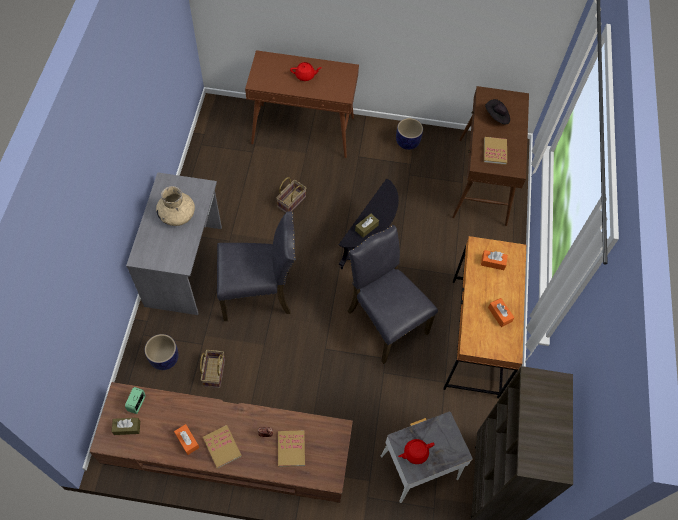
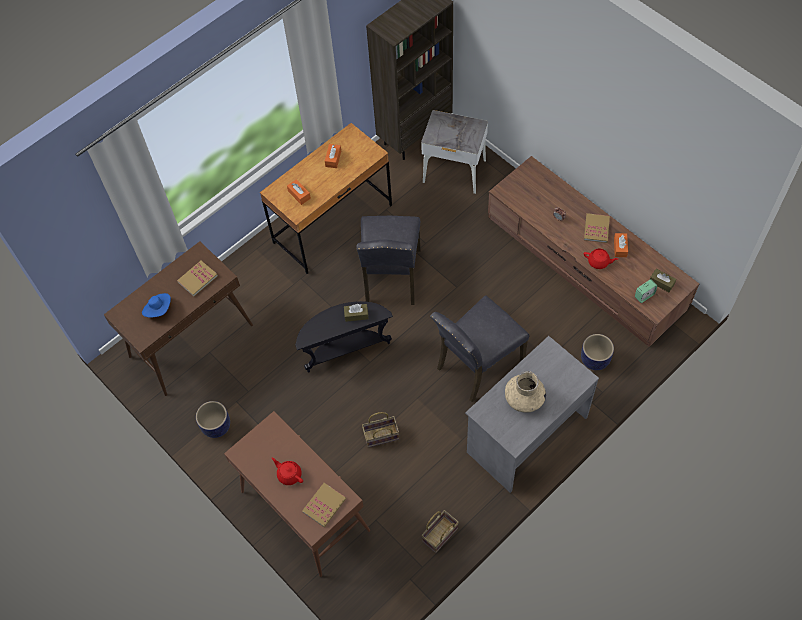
camera: 135 degrees left, 0 degrees up
(213, 371) = (560, 324): basket -> basket (440, 536)
(259, 294) = (477, 365): grey chair -> grey chair turned 75 degrees counterclockwise
(291, 449) = (546, 199): book -> book (324, 505)
(415, 453) = (467, 133): red teapot -> red teapot (598, 262)
(497, 117) = (158, 309): black hat -> blue hat

